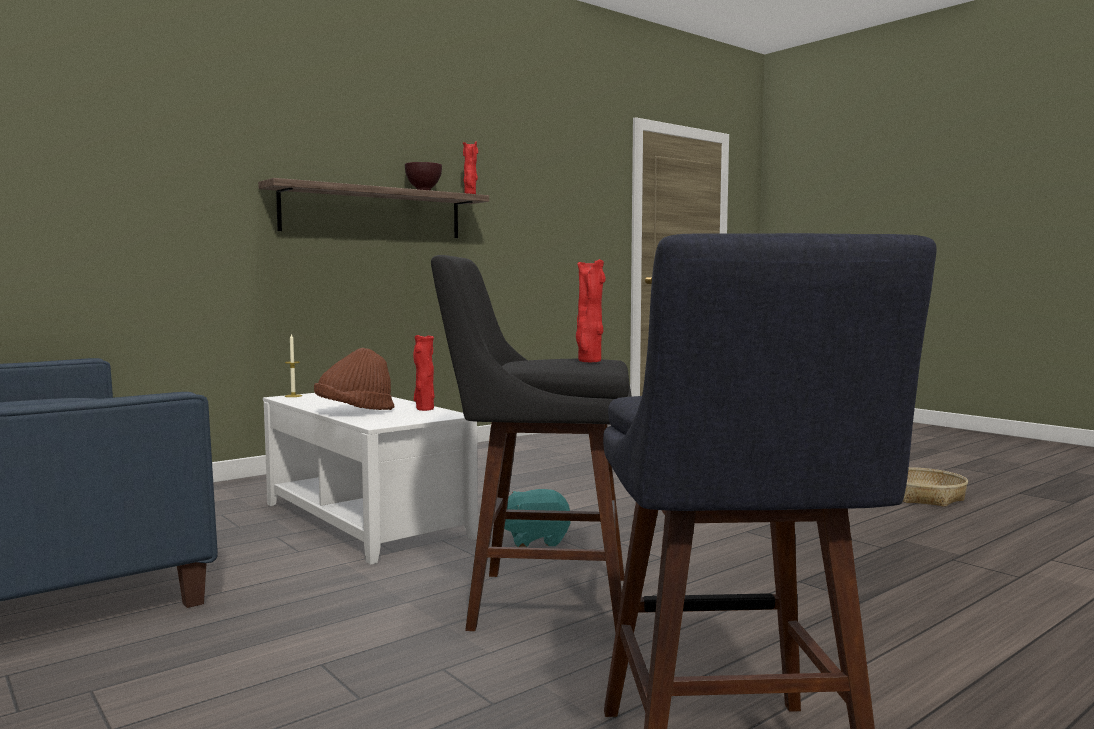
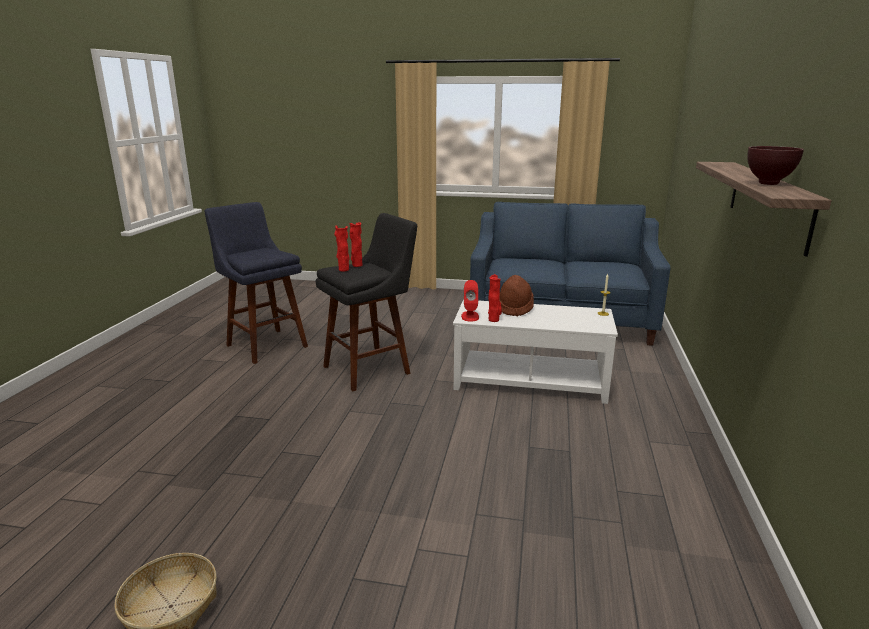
camera: 140 degrees right, 15 degrees up
(437, 415) = (470, 316): none -> red speaker
(470, 194) = (778, 194): red vase -> red vase (357, 265)
(535, 540) = (426, 399): turquoise plush toy -> none

